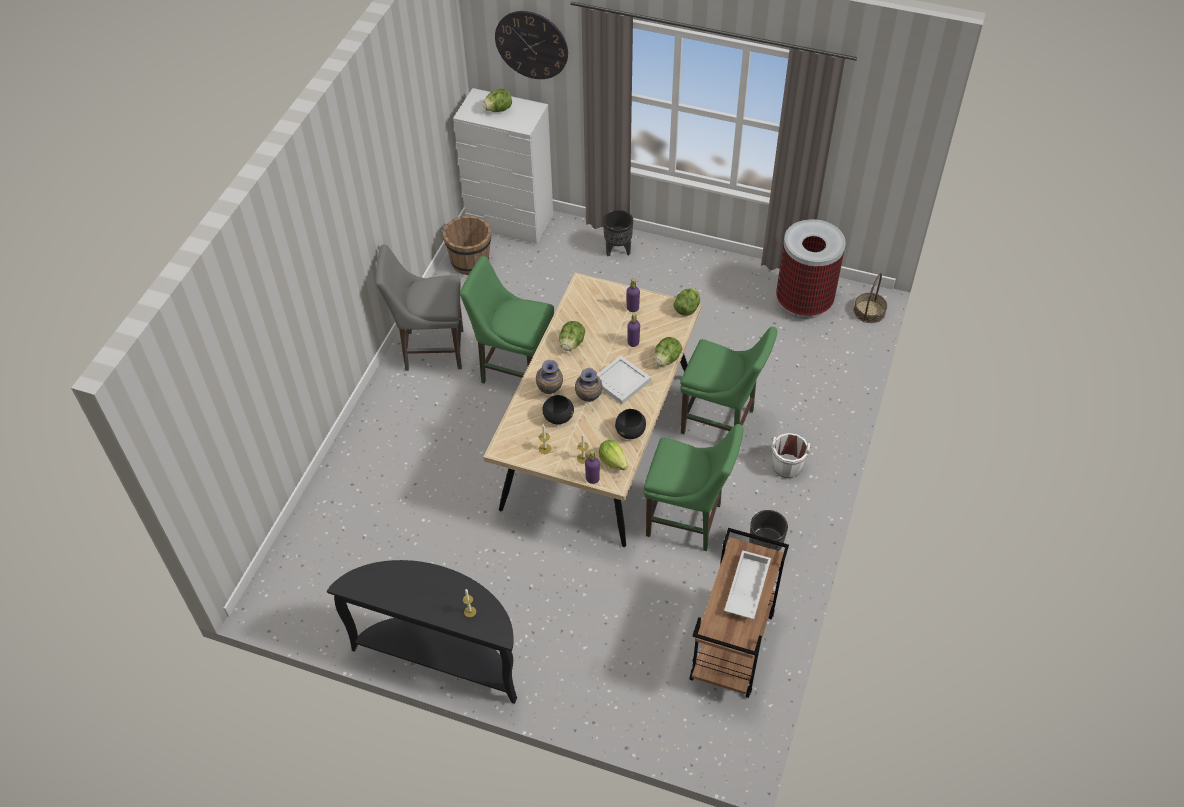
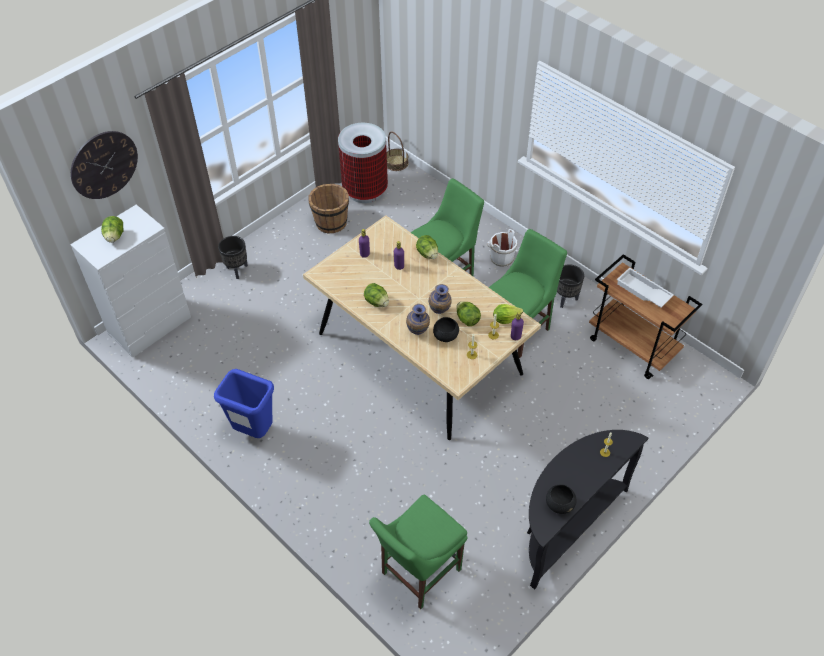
camera: 65 degrees left, 0 degrees up
(430, 349) = (253, 431): grey chair -> blue trash can
(470, 262) = (175, 369): brown bucket -> brown bucket (331, 222)
(513, 369) = (313, 381): green chair -> green chair (418, 573)
(621, 382) = (433, 287): white tray -> none
(630, 431) = (483, 299): black bowl -> black bowl (559, 504)
(687, 309) = (386, 225): lettuce -> lettuce (467, 319)

